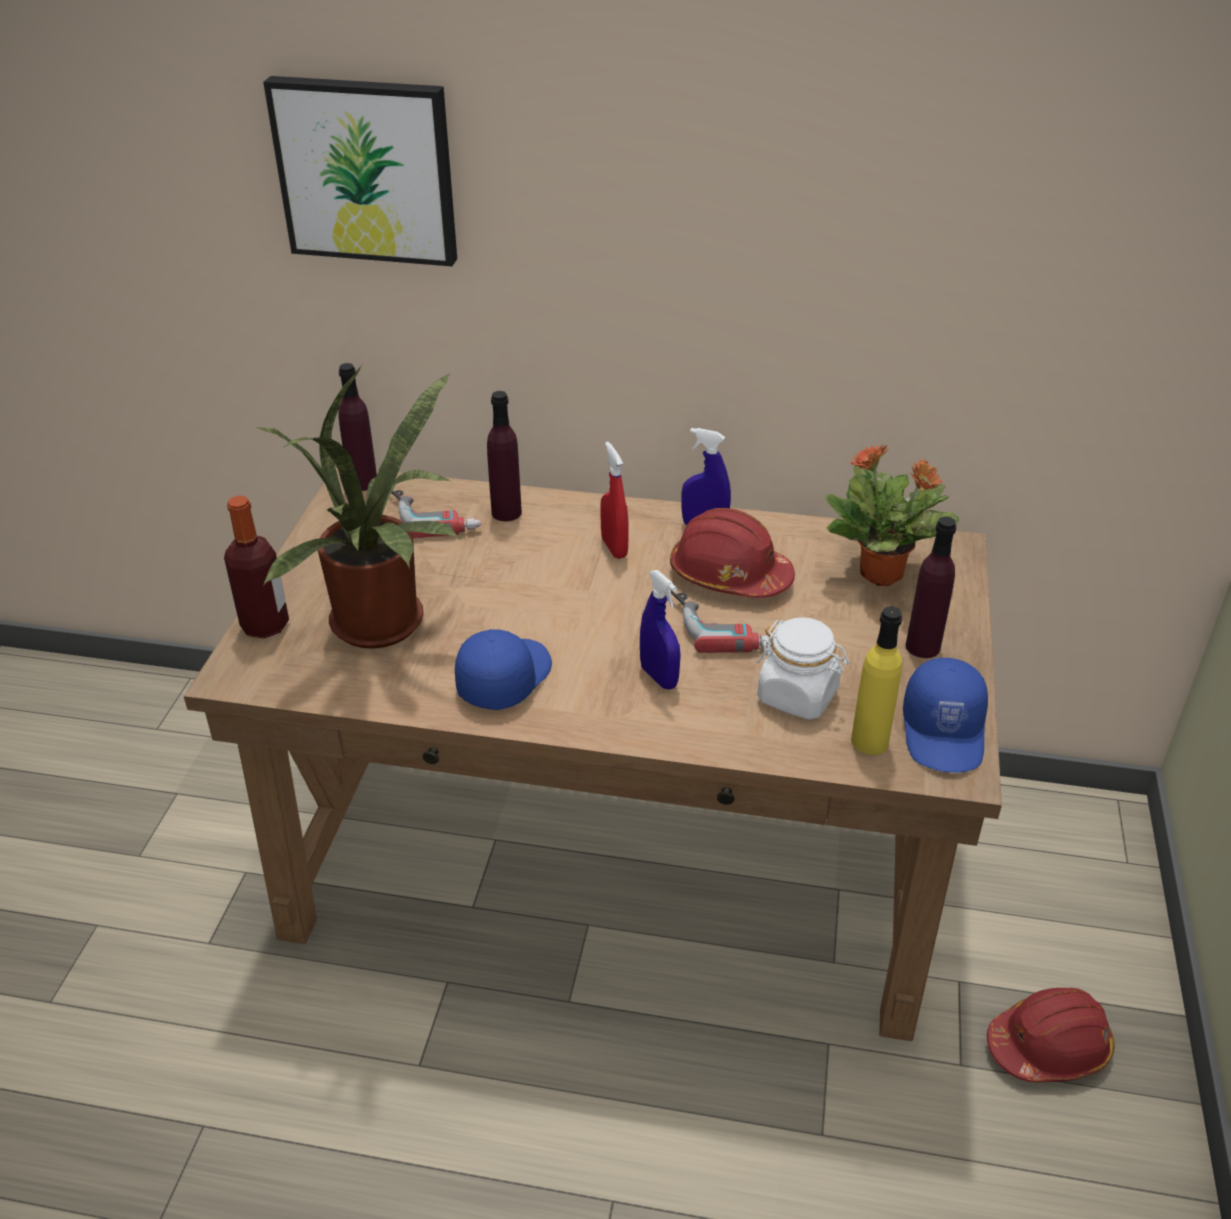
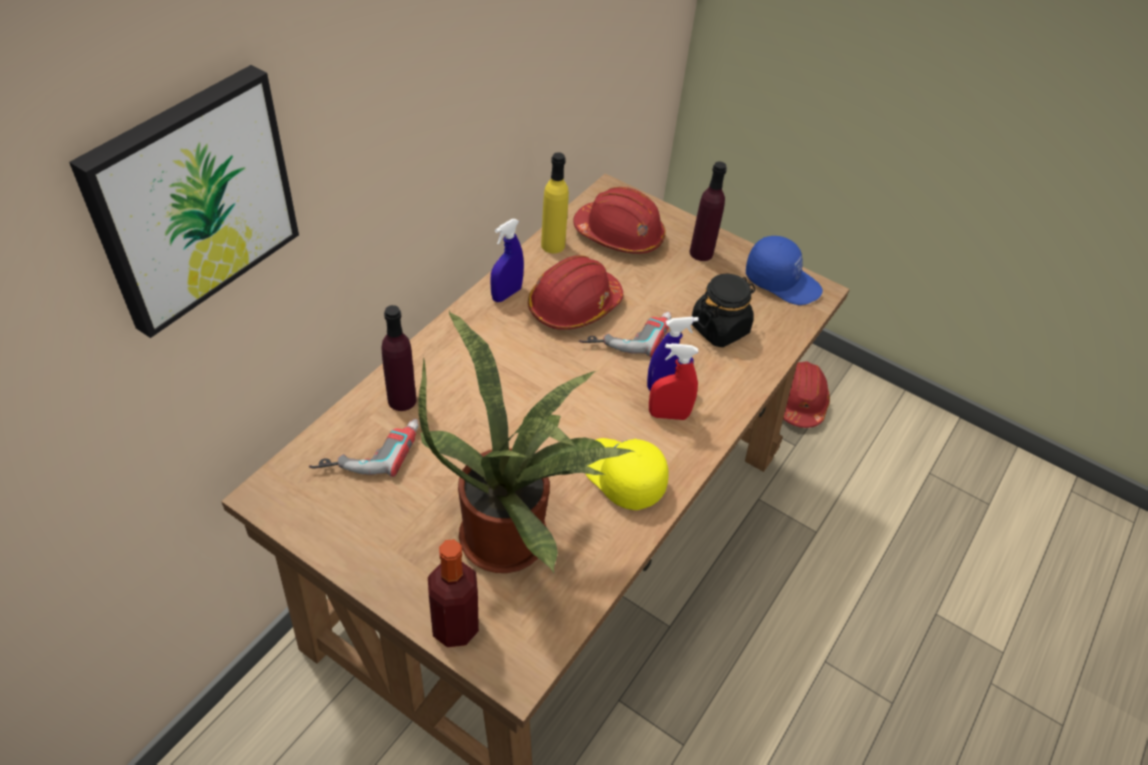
camera: 70 degrees left, 10 degrees up
(363, 482) = (273, 486): purple bottle -> none
(503, 678) = (621, 477): blue cap -> yellow cap
(614, 548) = (498, 353): red spray bottle -> red spray bottle (668, 415)
(798, 696) = (719, 328): white jar -> black jar
(869, 741) = (776, 316): yellow bottle -> yellow bottle (553, 245)
(882, 575) = (619, 235): potted plant -> red hard hat

